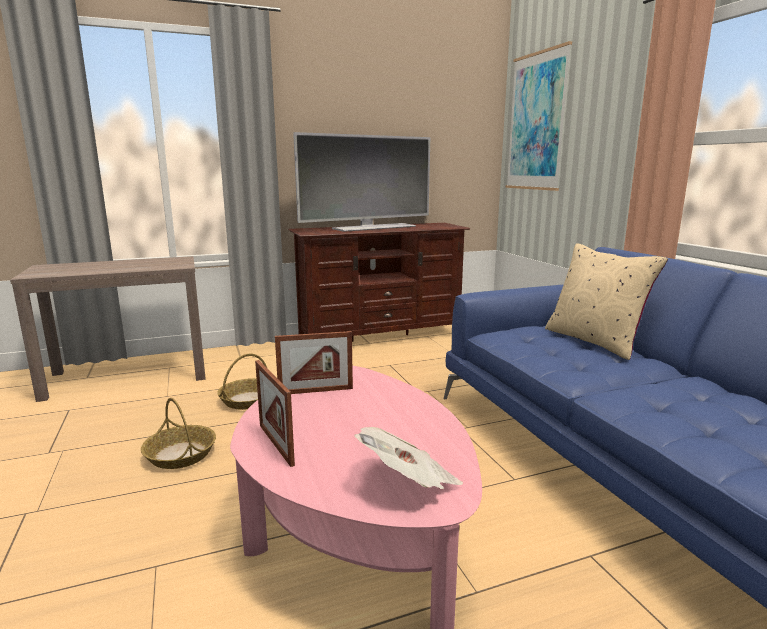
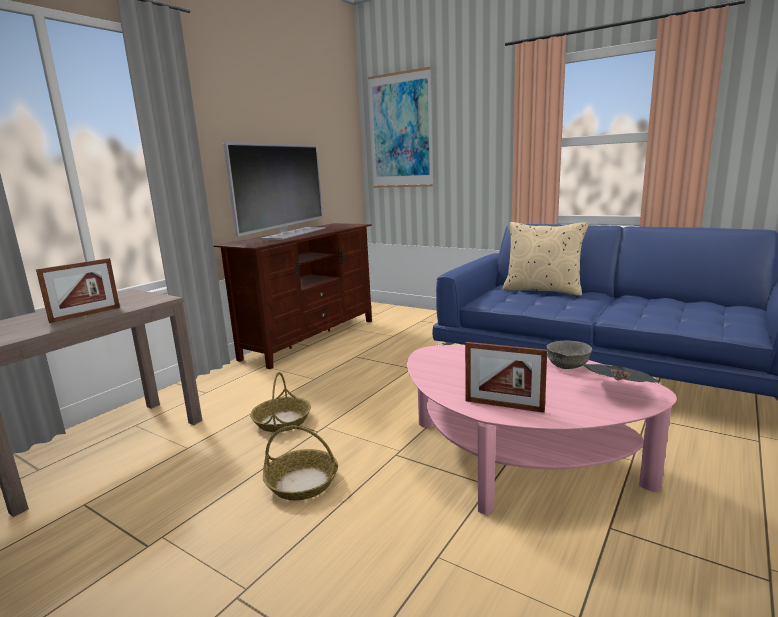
camera: 35 degrees left, 0 degrees up
(316, 391) = (446, 369): picture frame -> picture frame (86, 314)
(427, 433) = (567, 366): none -> grey bowl

